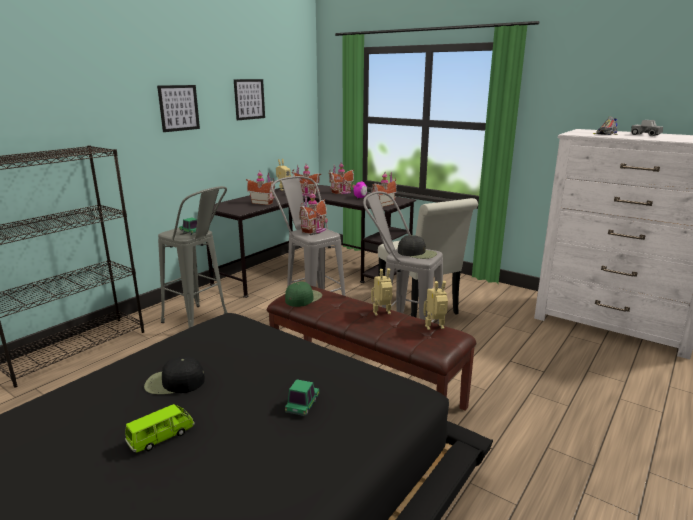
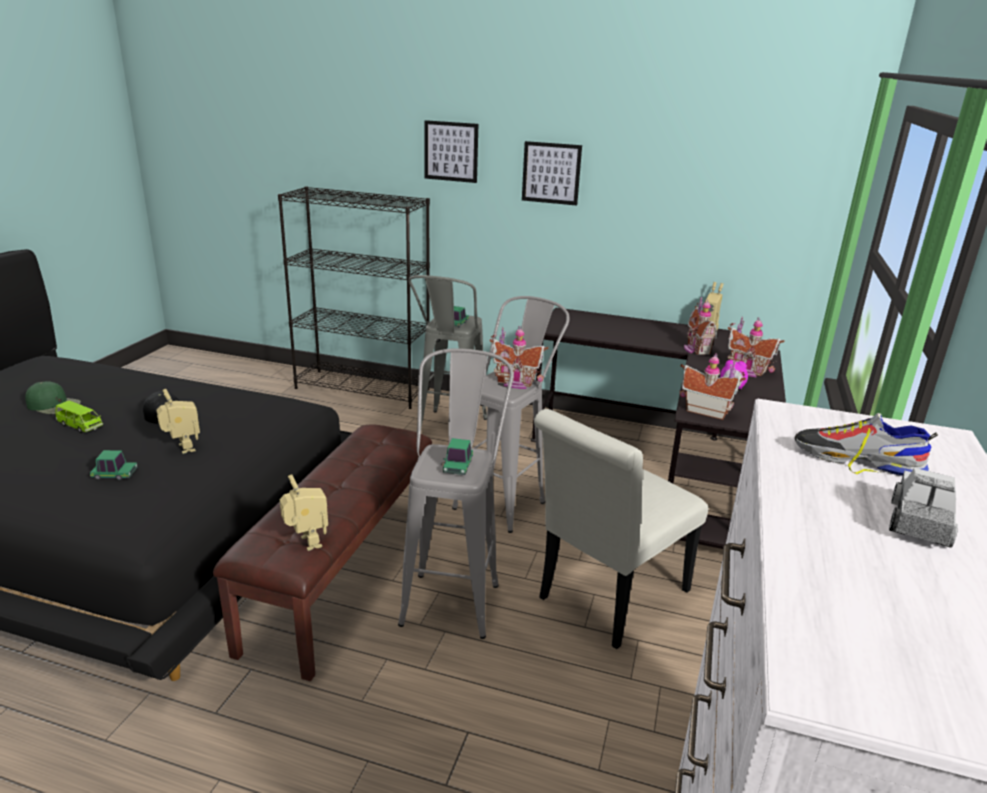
camera: 70 degrees right, 5 degrees up
(249, 99) = (681, 176): picture -> picture (451, 151)
(262, 202) = (613, 332): toy house -> none
(303, 298) = (374, 438): green cap -> green cap (54, 405)
(382, 314) = (343, 497): toy robot -> toy robot (182, 448)
(417, 253) = (458, 466): black cap -> toy car

